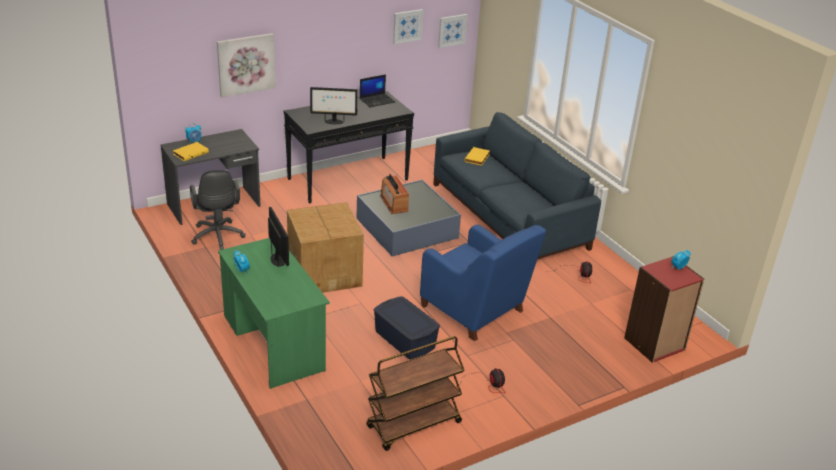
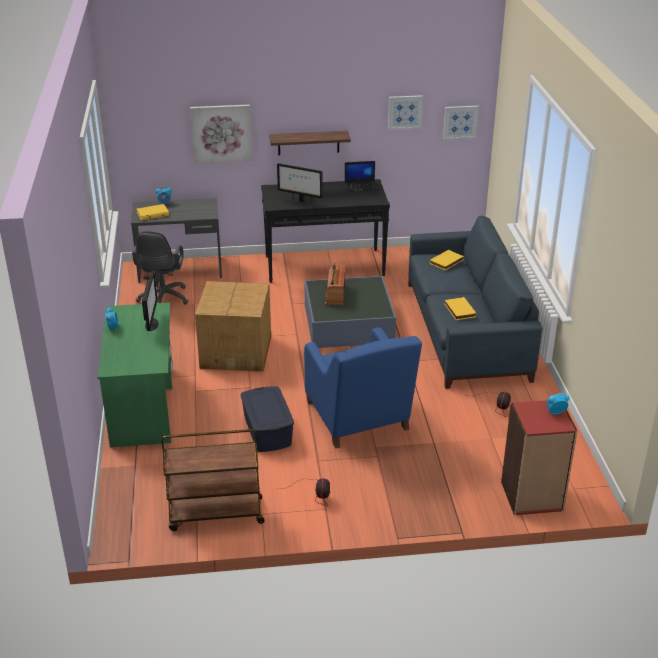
camera: 25 degrees right, 0 degrees up
(325, 64) = (308, 143): none -> shelf
(518, 198) = (459, 310): none -> yellow book

